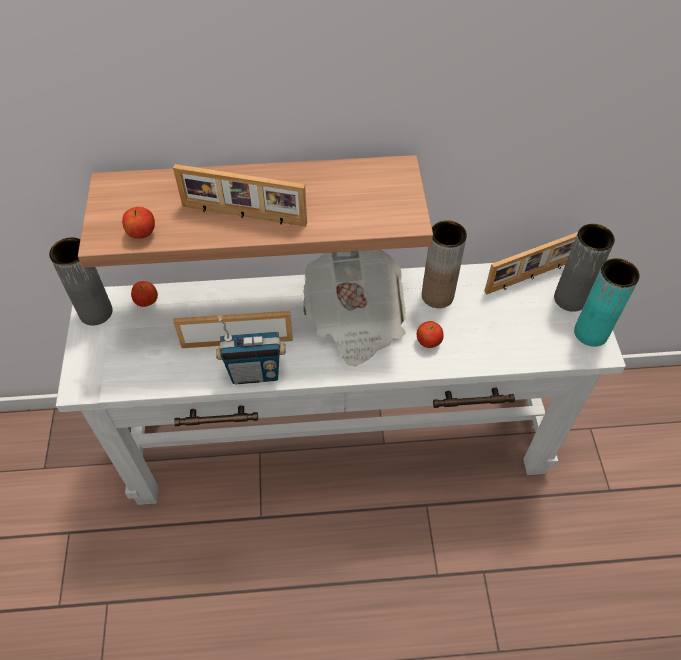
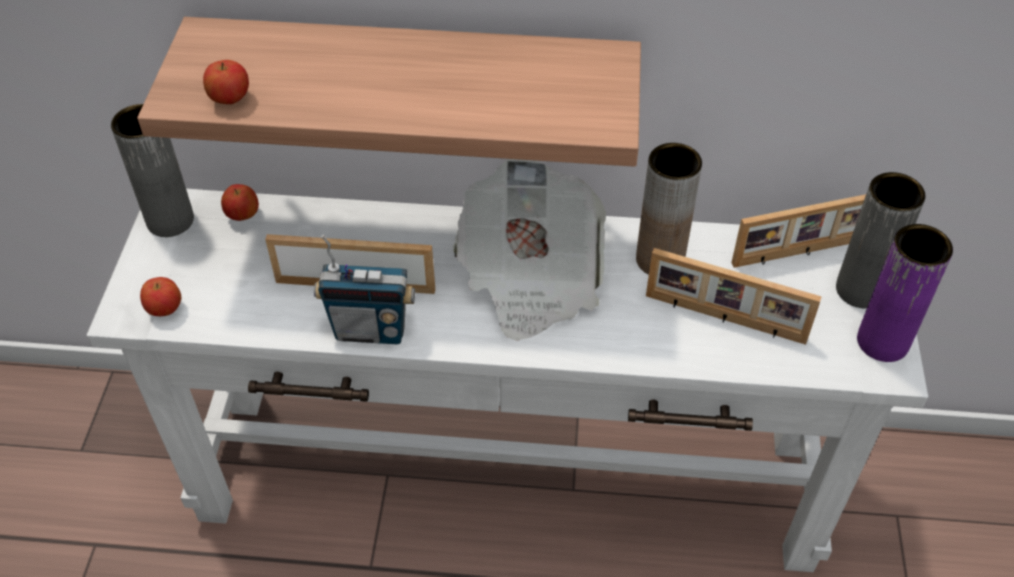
camera: 10 degrees right, 5 degrees down
(243, 216) = (374, 93): picture frame -> picture frame (724, 319)
(428, 342) = (632, 322): apple -> apple (165, 309)
(590, 333) = (882, 342): turquoise vase -> purple vase

